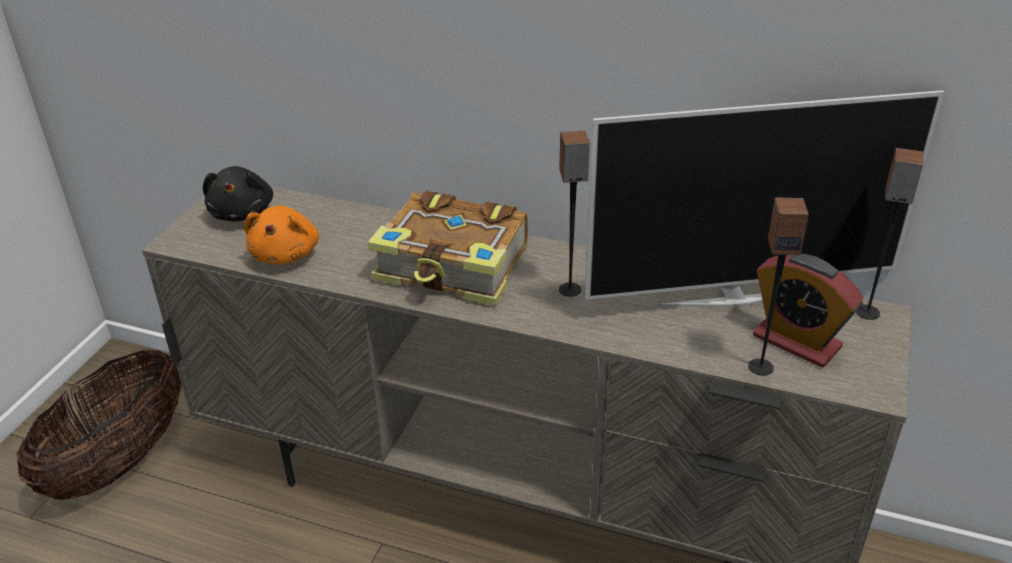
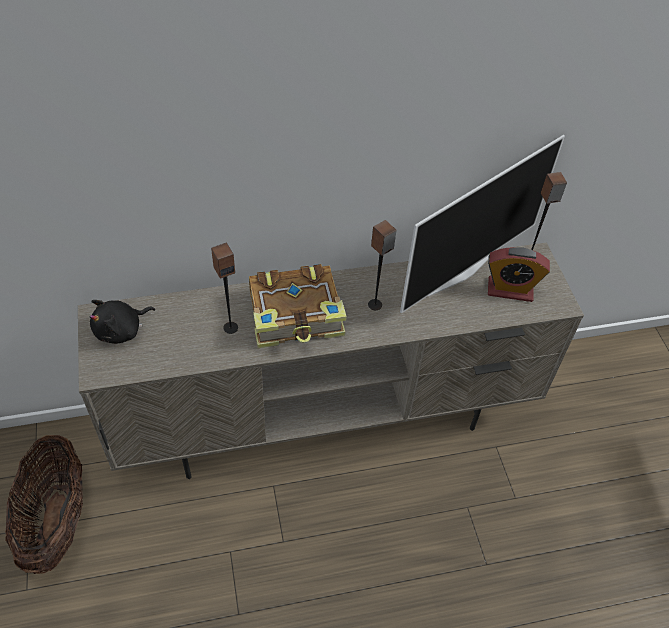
camera: 35 degrees left, 15 degrees up
(243, 212) = (121, 330): black plush toy -> black plush toy turned 90 degrees clockwise
(286, 254) = (183, 351): orange plush toy -> none
(760, 367) = (504, 314): speaker -> speaker (230, 327)

